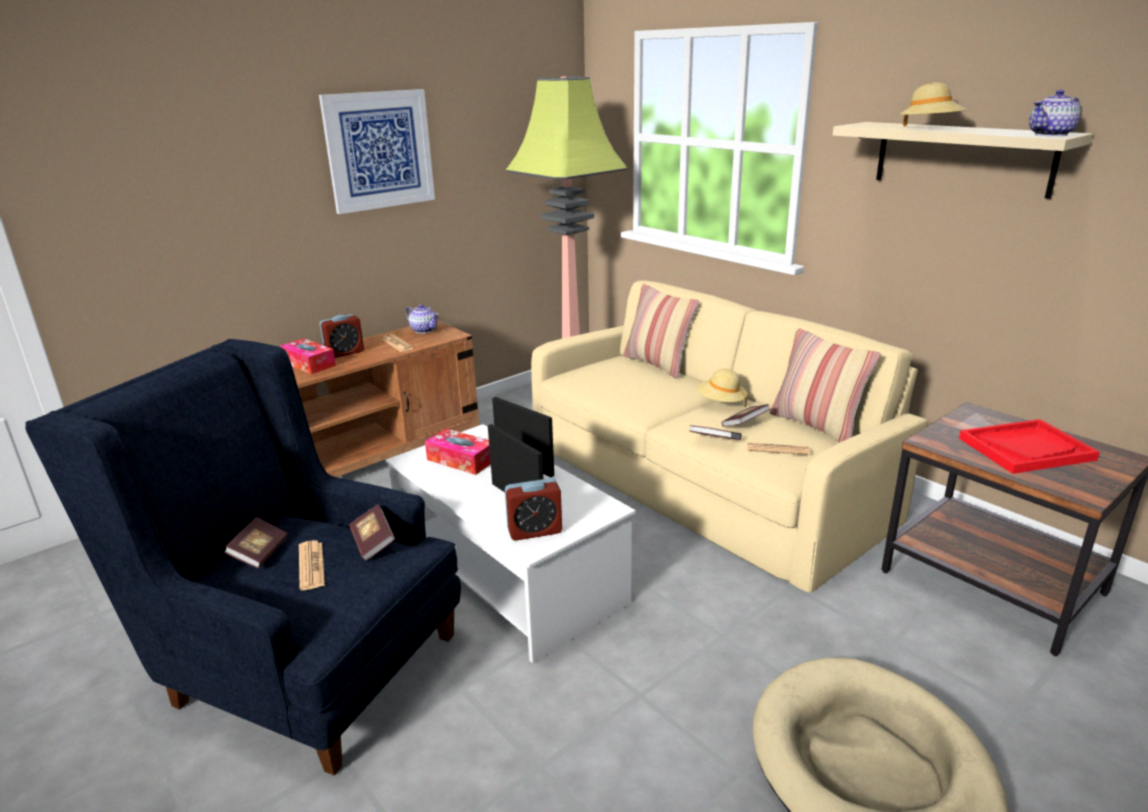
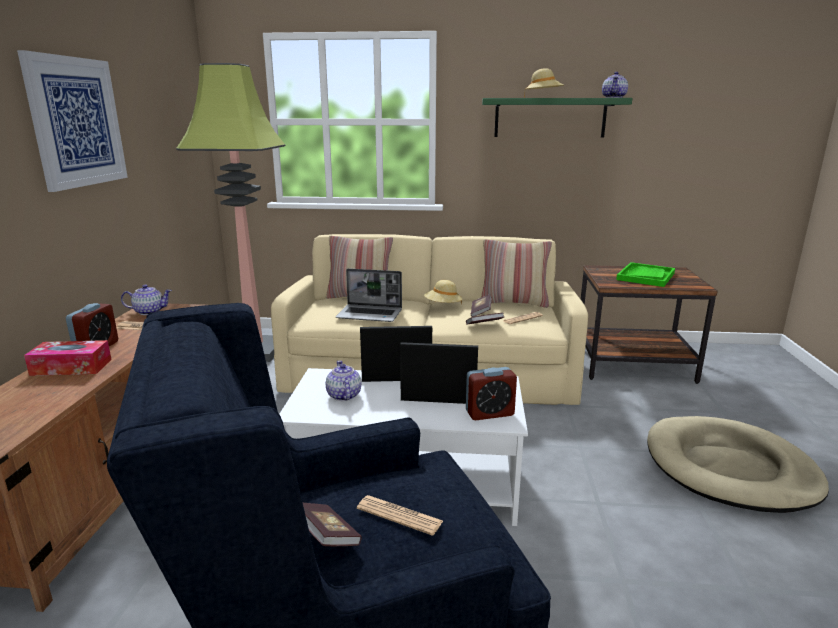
camera: 45 degrees left, 5 degrees down
(373, 542) = (411, 473): book -> none
(461, 460) = (343, 396): tissue box -> teapot
(534, 531) = (489, 413): alarm clock -> alarm clock turned 45 degrees clockwise
(626, 388) = (370, 314): none -> laptop
(962, 158) = (550, 118): beige shelf -> green shelf
(1026, 449) = (645, 276): red tray -> green tray

